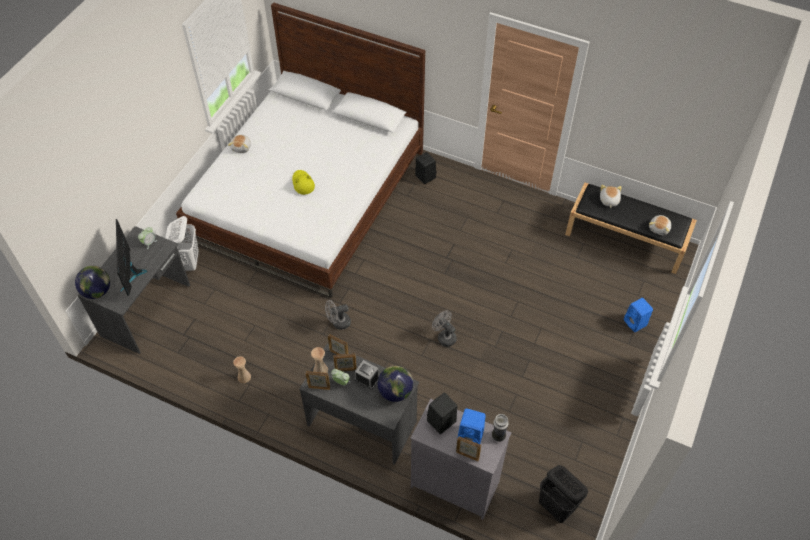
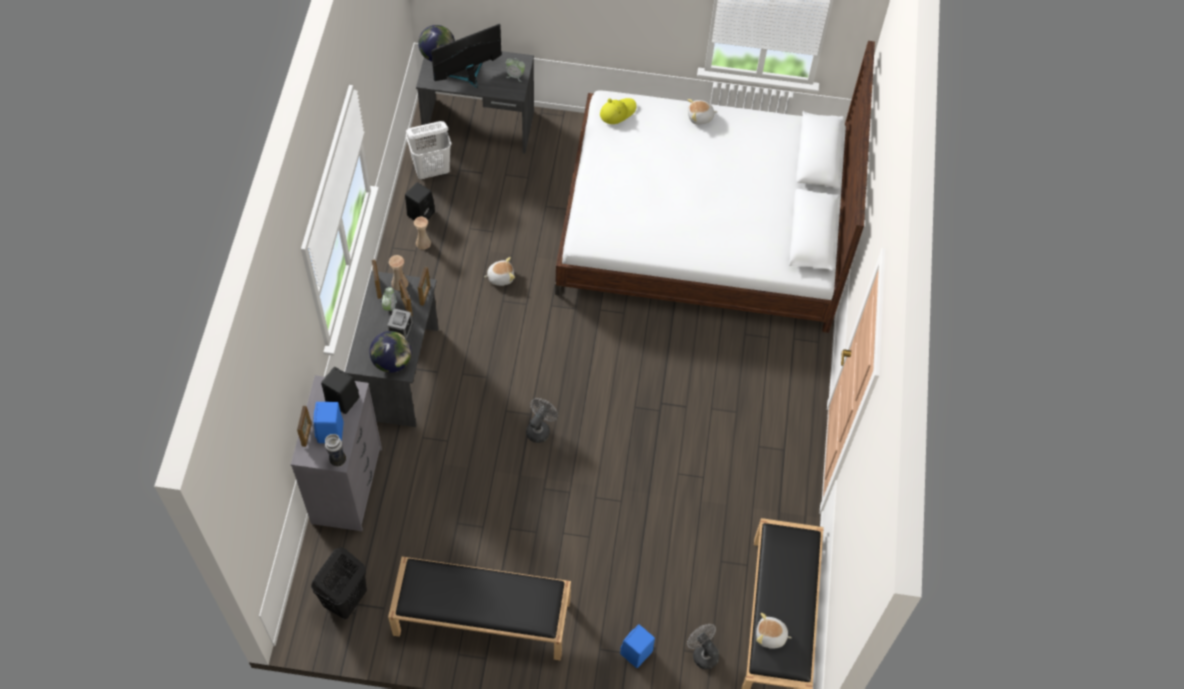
camera: 70 degrees right, 5 degrees up
(188, 262) = (555, 140): white laundry basket -> white laundry basket (432, 170)
(303, 183) = (668, 195): yellow hat -> yellow hat (617, 112)
(338, 323) = (522, 312): grey fan -> grey fan (702, 653)
(424, 176) = (786, 345): black speaker -> black speaker (421, 213)
(591, 413) = (481, 618): none -> black bench
(608, 200) = (796, 561): plush toy -> plush toy (500, 277)

